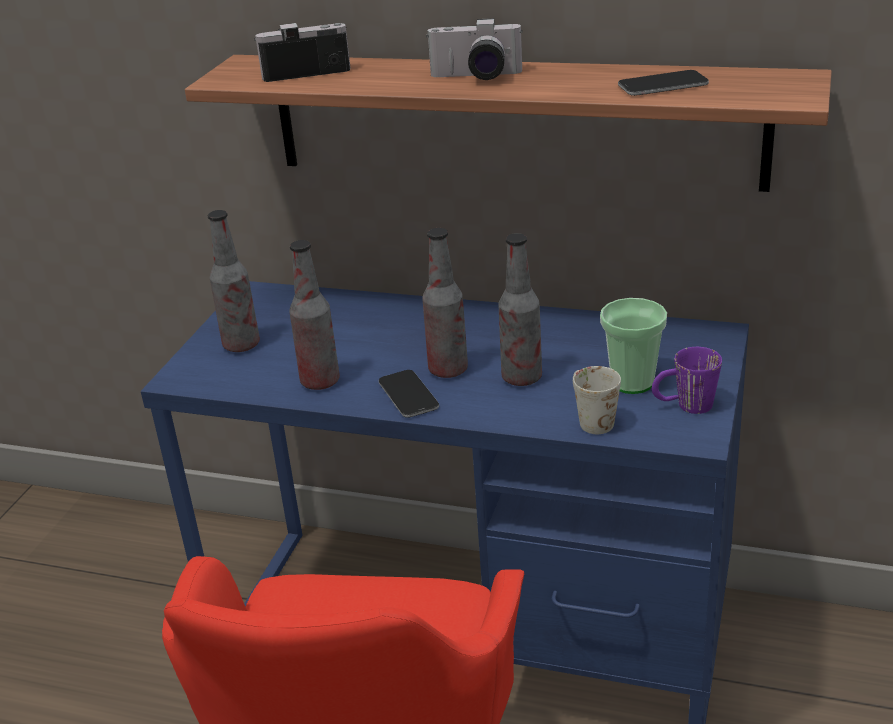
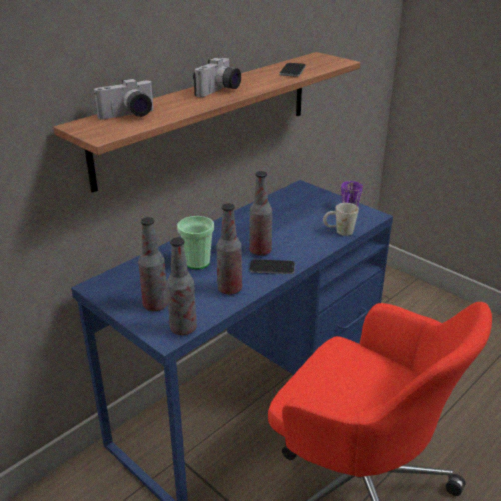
camera: 65 degrees left, 0 degrees up
(304, 69) = (129, 116): camera -> camera turned 135 degrees counterclockwise
(521, 378) = (288, 236): bottle -> bottle (183, 328)
(632, 382) = (319, 214): cup -> cup (197, 262)

